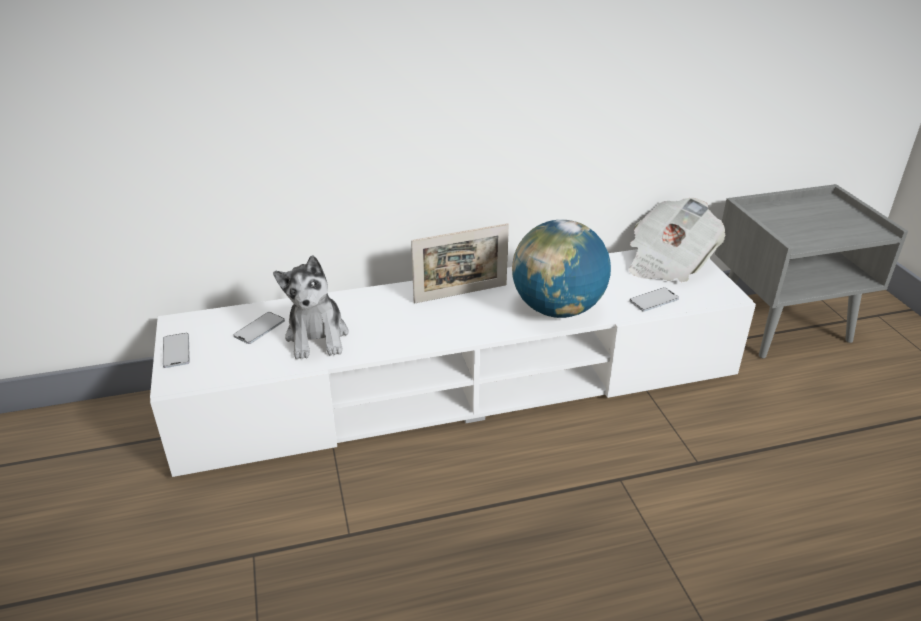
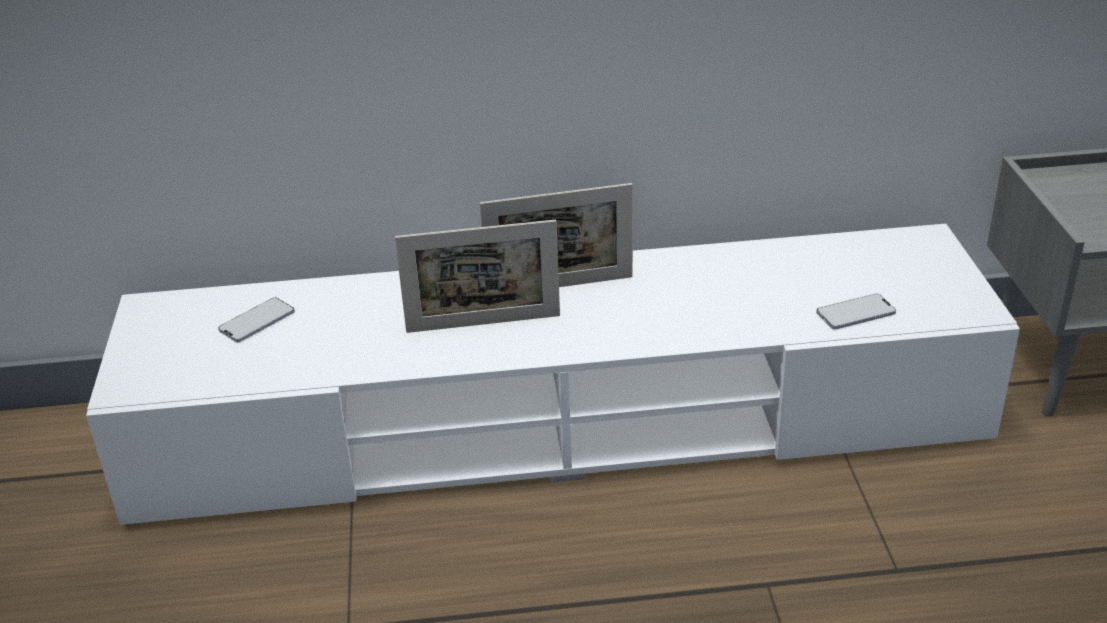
camera: 10 degrees right, 0 degrees up
(176, 351) = (136, 346): phone -> none
(317, 336) = (336, 338): plush toy -> none
(416, 321) = (483, 323): none -> picture frame
(557, 309) = (700, 318): globe -> none
(668, 262) = (897, 255): newspaper -> none

